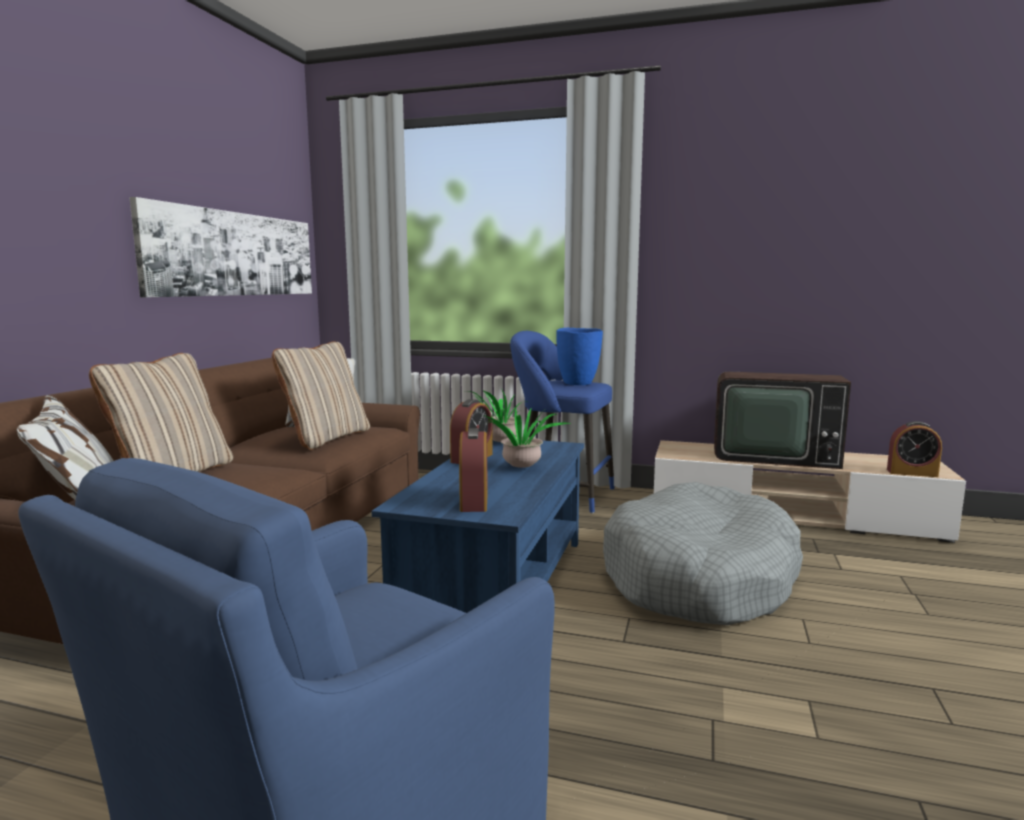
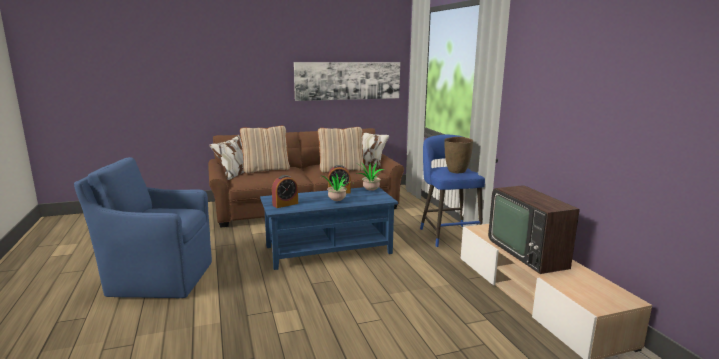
camera: 55 degrees right, 5 degrees up
(578, 383) = (456, 171): blue vase -> brown vase
(699, 578) = (393, 287): grey dog bed -> none
(912, 473) = (577, 296): alarm clock -> none

